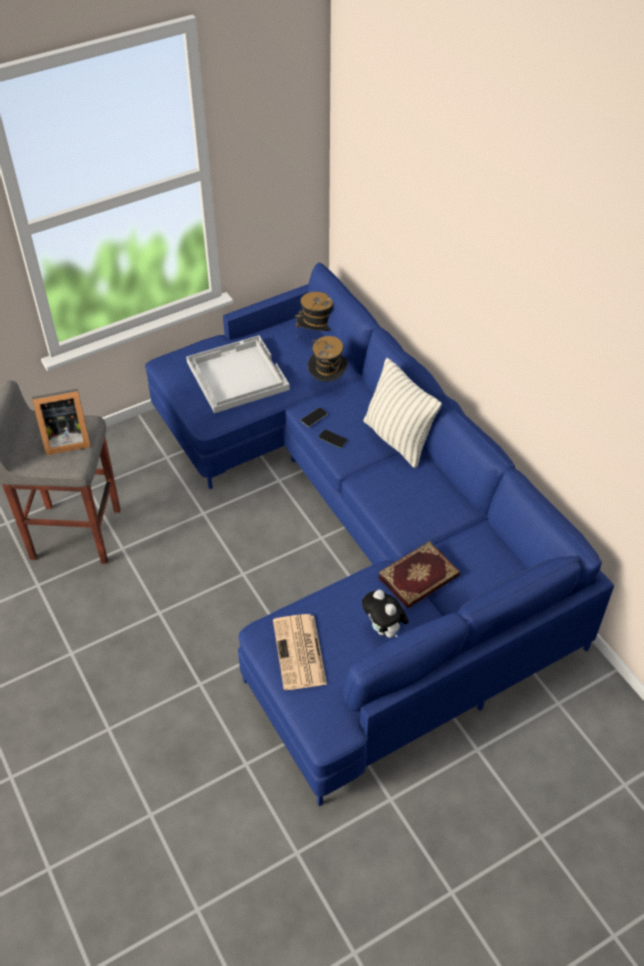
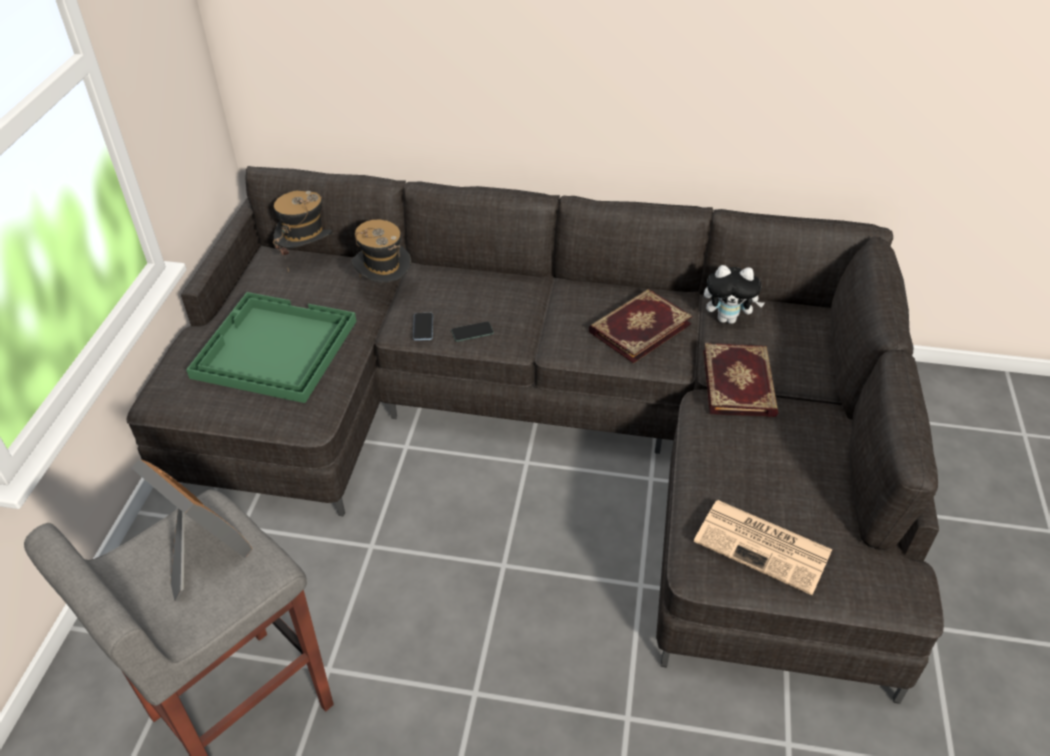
camera: 50 degrees left, 5 degrees down
(65, 439) = (201, 553): picture frame -> picture frame turned 75 degrees counterclockwise
(236, 375) = (273, 349): white tray -> green tray
(358, 534) = (555, 429): blue sofa -> grey sofa
(384, 630) = (790, 452): plush toy -> plush toy (728, 318)
(397, 439) = (531, 287): pillow -> none
(416, 505) = (638, 327): none -> book

